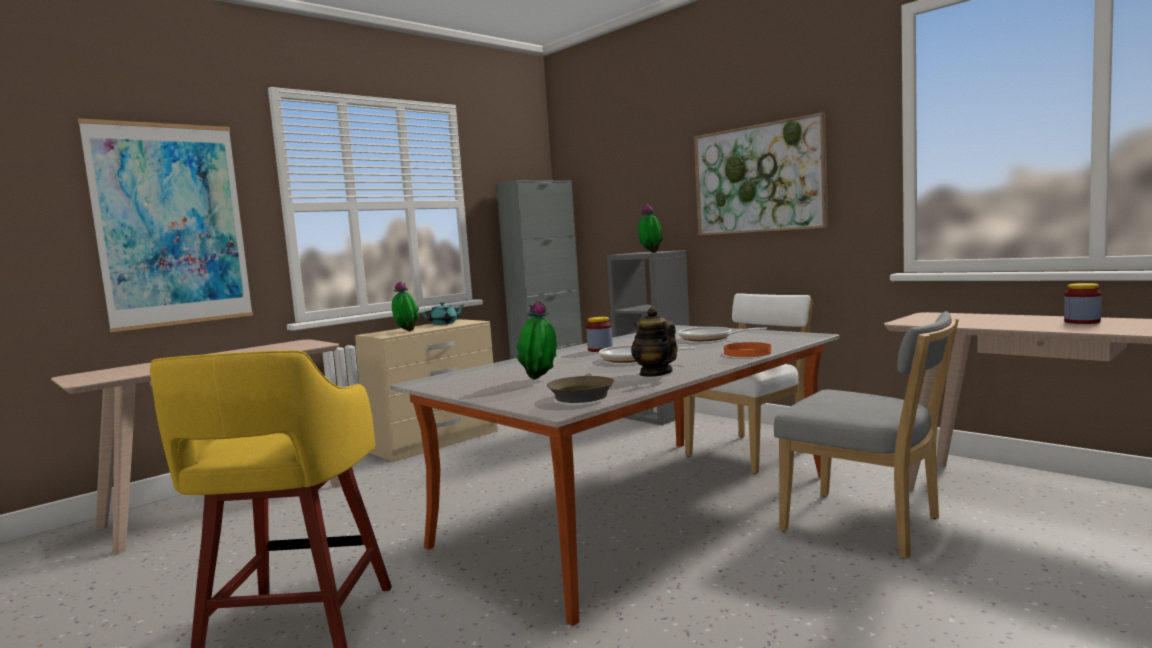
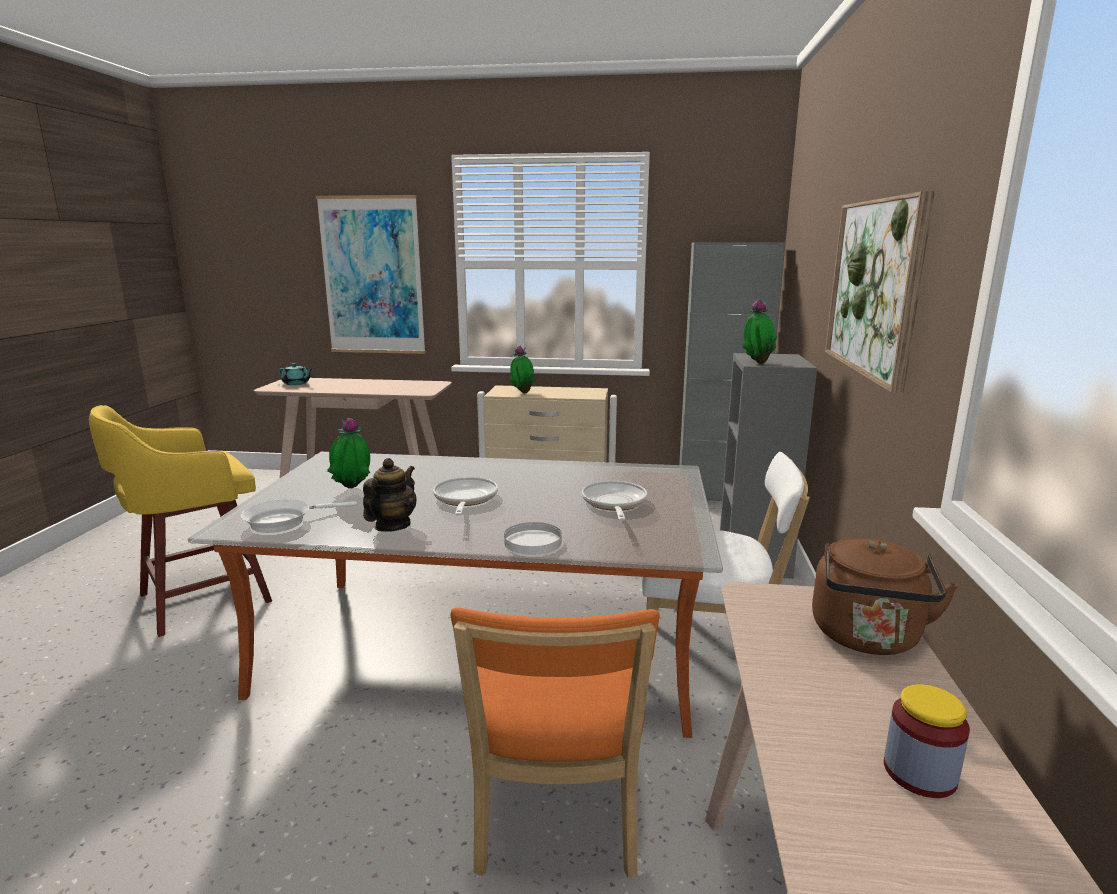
camera: 50 degrees right, 10 degrees up
(444, 323) = (574, 391): turquoise teapot -> turquoise teapot (296, 383)
(581, 395) = (284, 521): brown frying pan -> white frying pan
(600, 349) = (508, 474): jar -> none
(747, 353) = (532, 541): orange plate -> white plate
(868, 526) = (555, 816): grey chair -> orange chair
(967, 316) = (867, 638): none -> brown kettle

